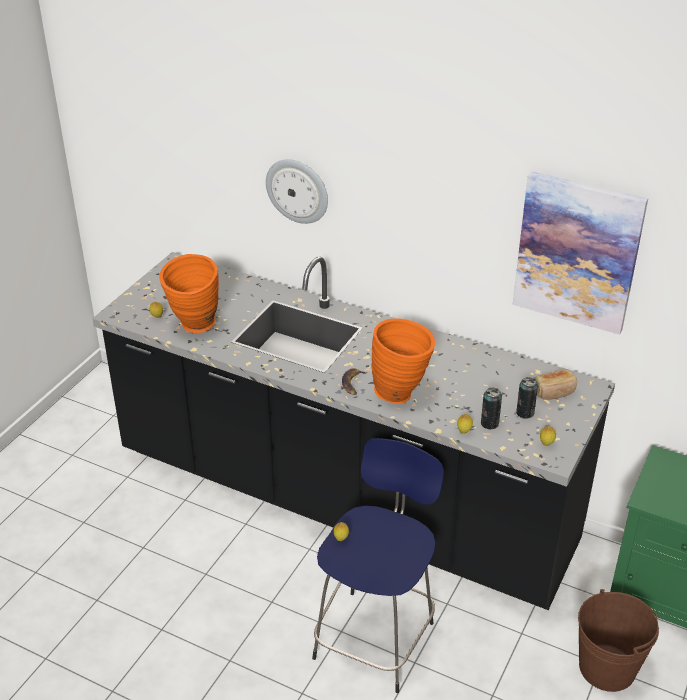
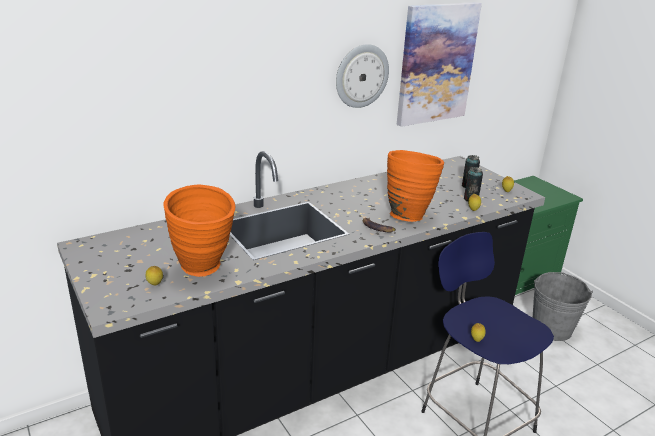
camera: 60 degrees left, 10 degrees down
(297, 190) = (210, 100): wall clock -> wall clock (361, 76)
(554, 392) = (454, 172): bread -> none
(607, 667) = (551, 328): brown bucket -> grey bucket

